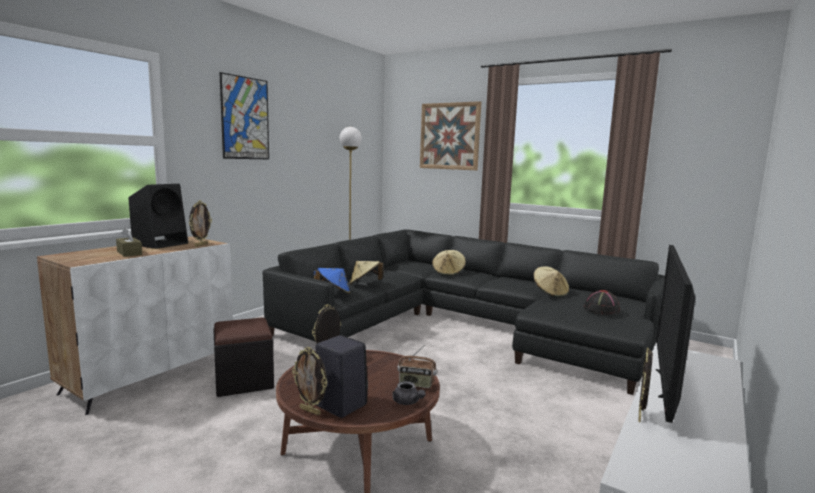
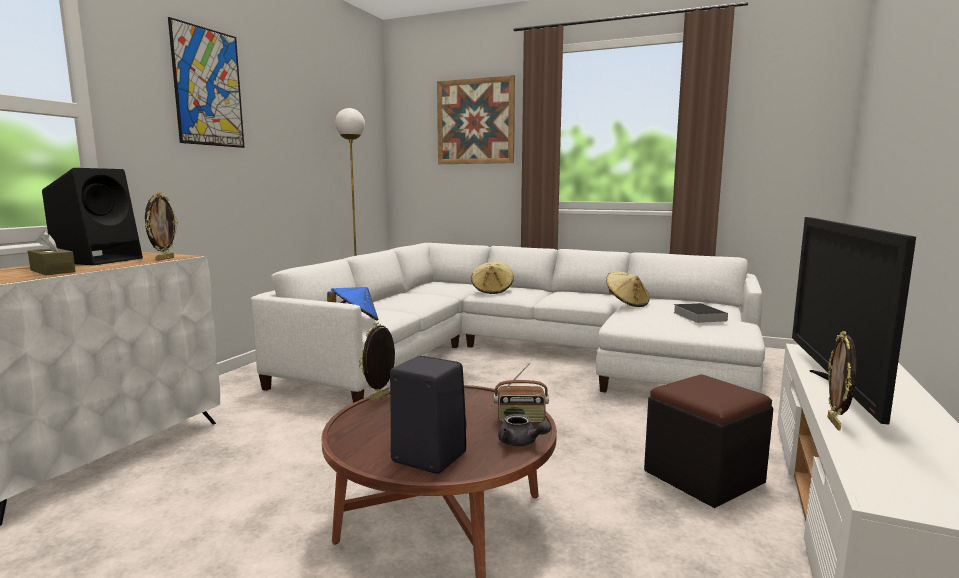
camera: 10 degrees left, 0 degrees up
(244, 381) = (245, 450): black ottoman -> black ottoman (703, 477)
(310, 411) = (389, 470): picture frame -> none
(365, 284) = (392, 309): beige hat -> none
(464, 325) = (520, 355): black sofa -> white sofa
(601, 310) = (697, 316): black hat -> book

